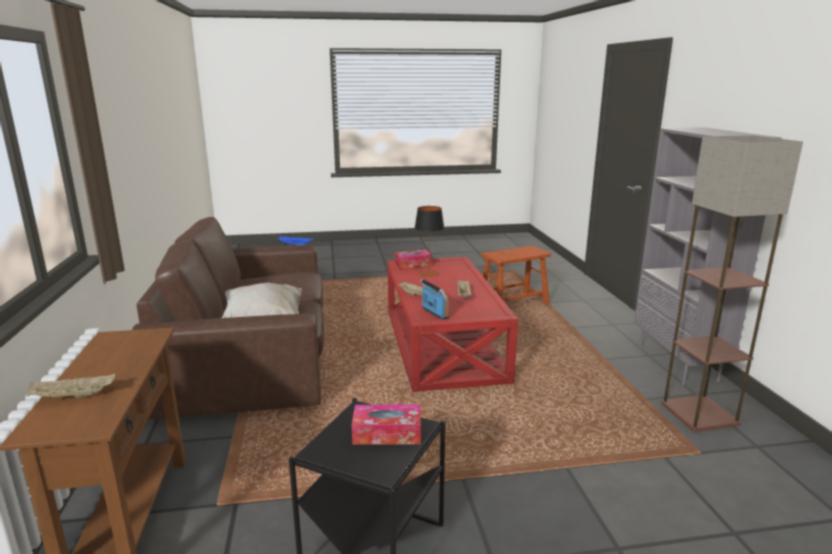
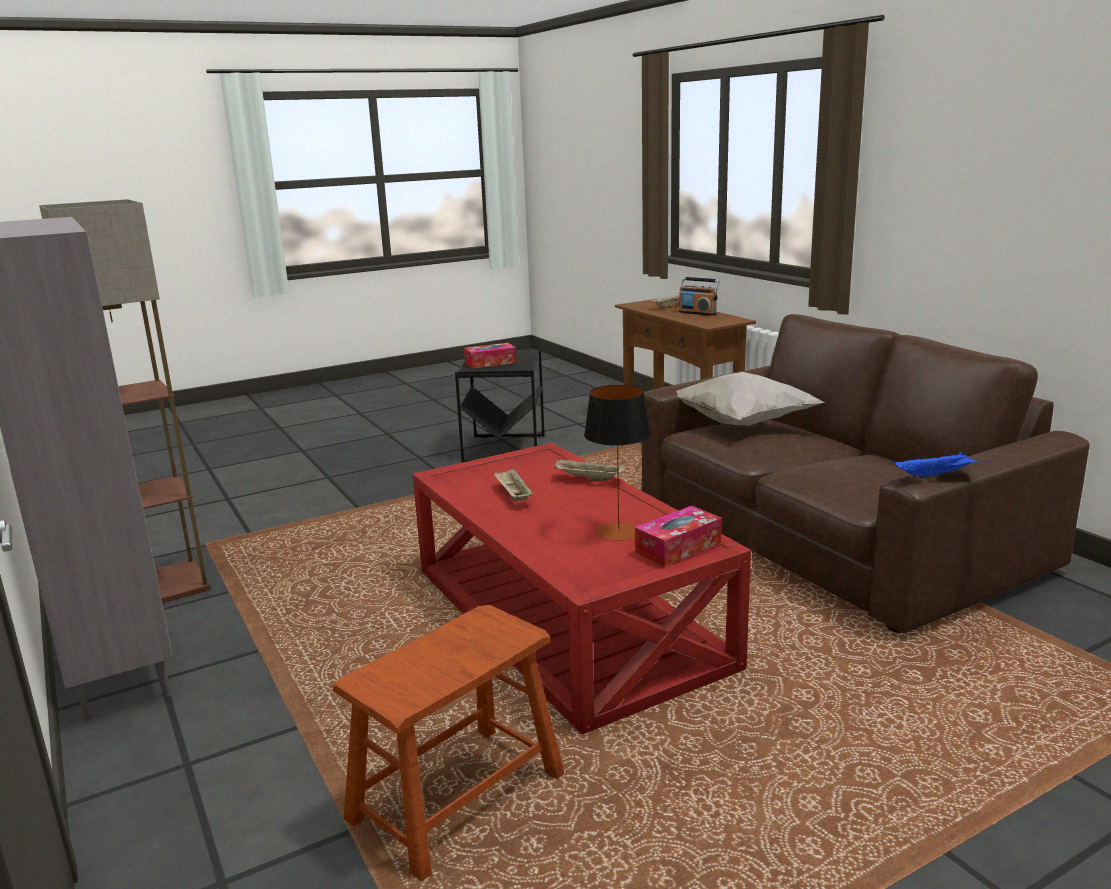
camera: 160 degrees right, 0 degrees up
(435, 313) = (536, 460): radio -> radio (697, 313)

